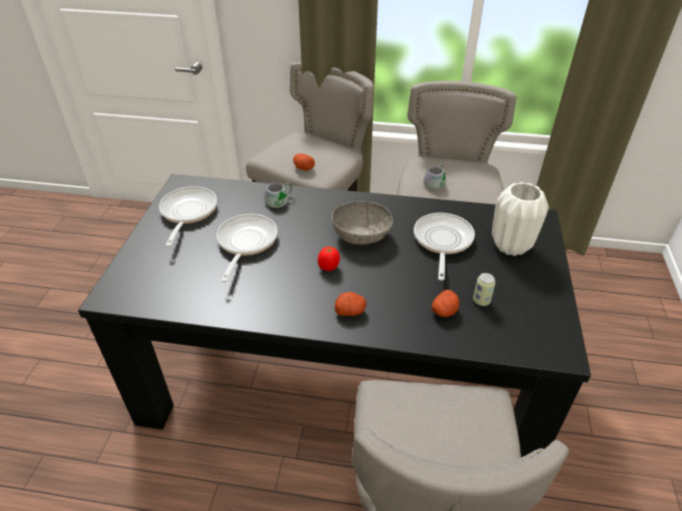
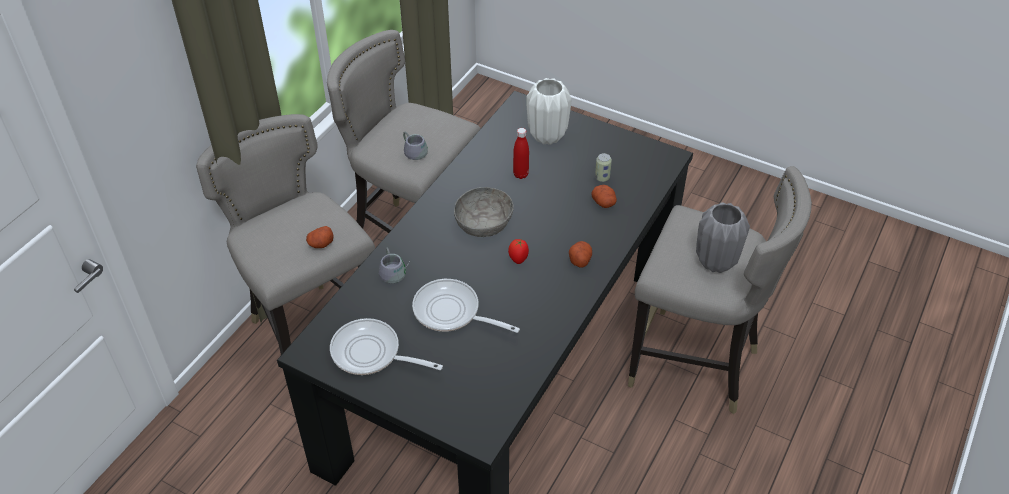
camera: 70 degrees left, 5 degrees up
(427, 449) = (716, 262): none -> grey vase
(442, 242) = (520, 174): frying pan -> red bottle

